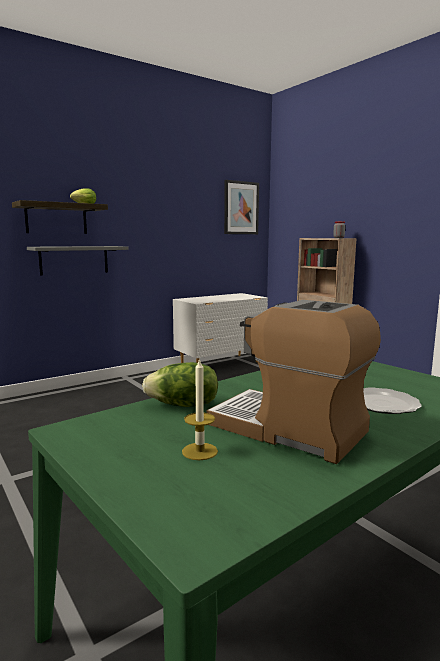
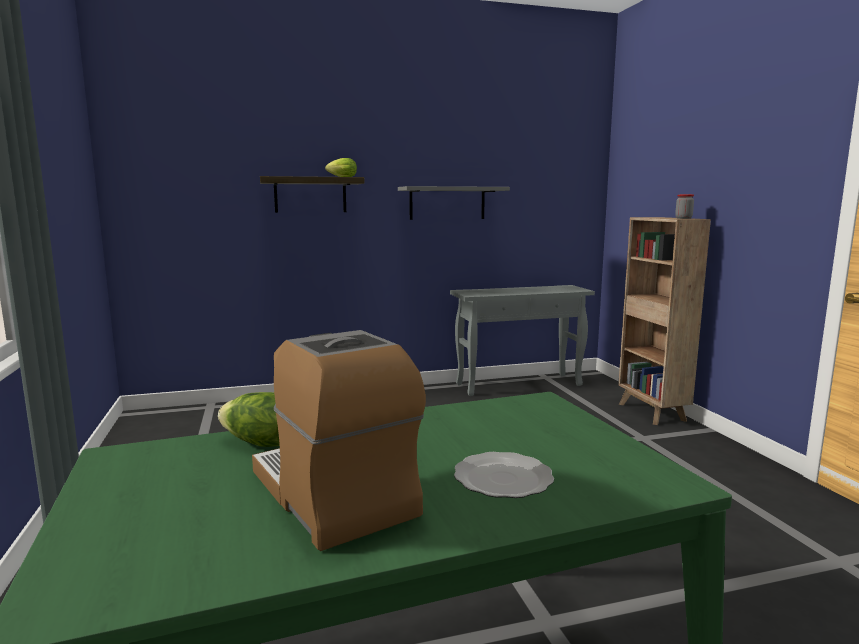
camera: 20 degrees right, 0 degrees up
(74, 260) = (330, 243): grey shelf -> grey shelf (447, 203)
(199, 451) = (200, 504): candle -> none
(221, 364) = (519, 384): white dresser -> grey console table
(241, 208) = (562, 174): picture -> none

